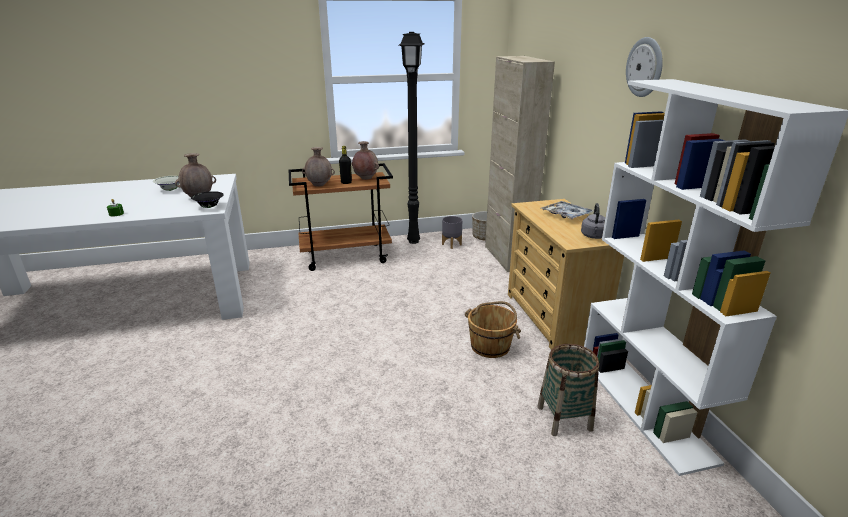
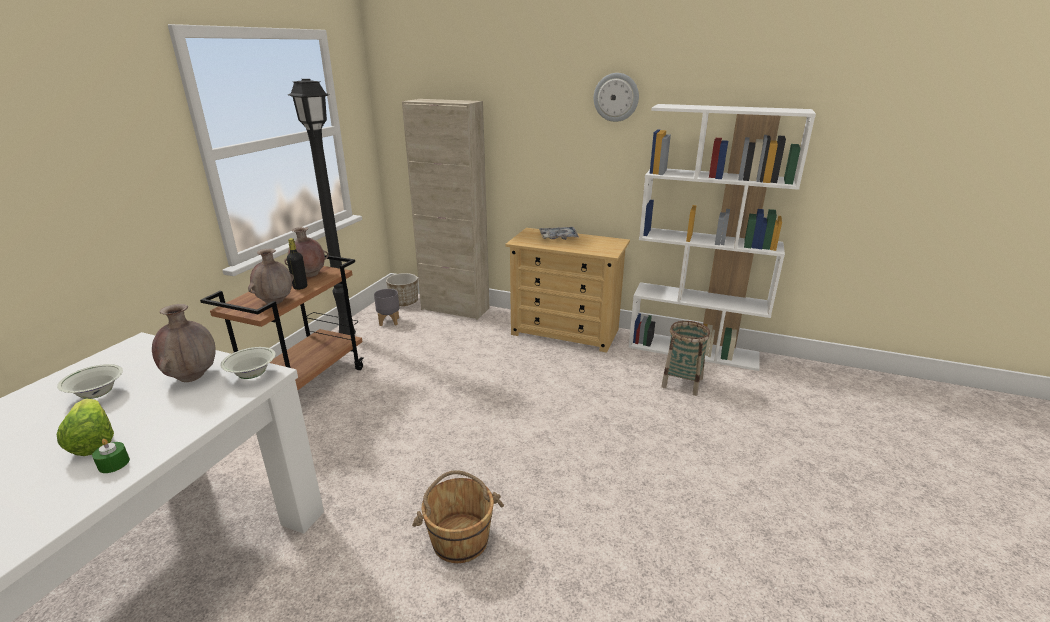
camera: 55 degrees left, 0 degrees up
(132, 204) = (93, 441): none -> lettuce
(209, 207) = (252, 375): black bowl -> white bowl
(490, 346) = (571, 373): brown bucket -> brown bucket (460, 538)
(594, 236) = (607, 244): grey kettle -> none

